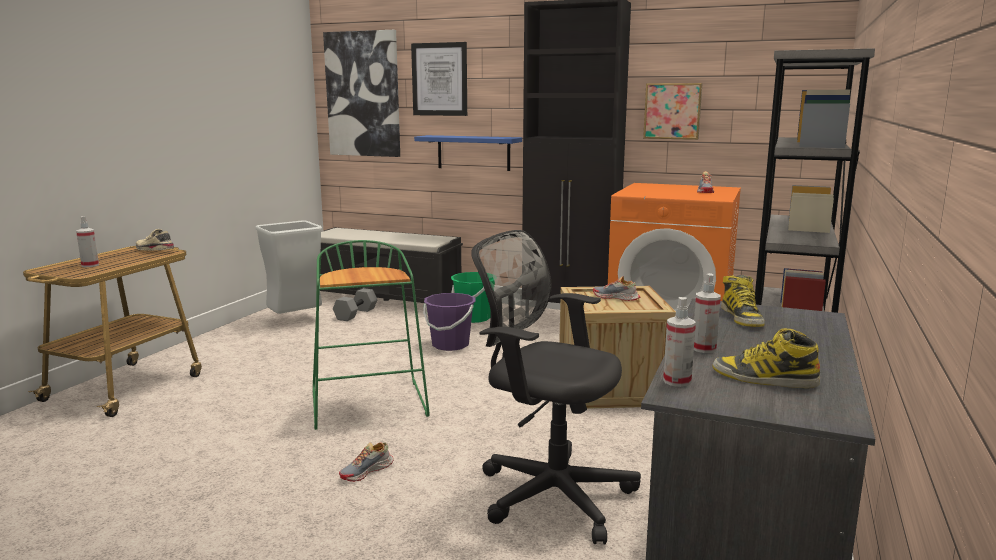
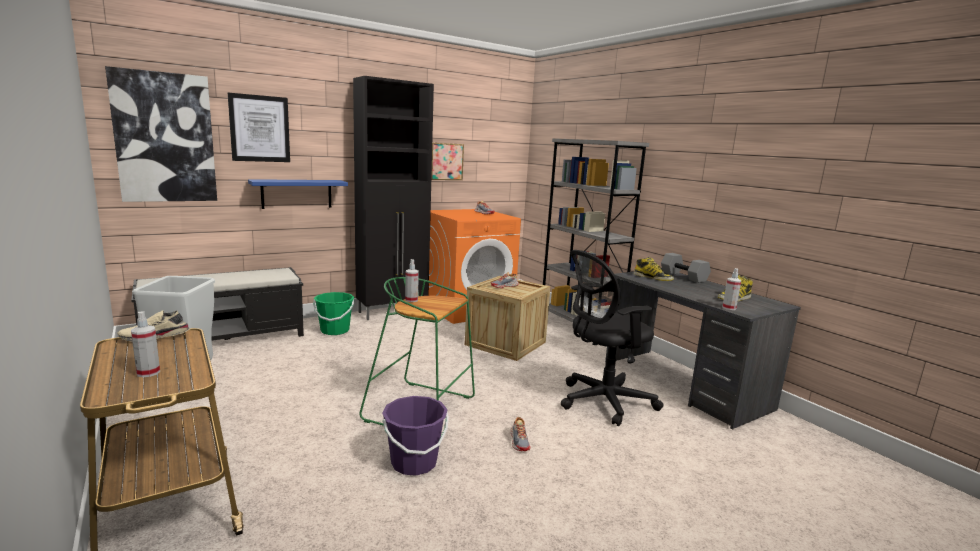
camera: 55 degrees left, 0 degrees up
(356, 314) = (232, 357): grey dumbbell -> grey dumbbell (684, 277)
(450, 345) = (367, 353): purple bucket -> purple bucket (414, 462)
(704, 348) = (690, 293): spray bottle -> spray bottle (411, 300)

